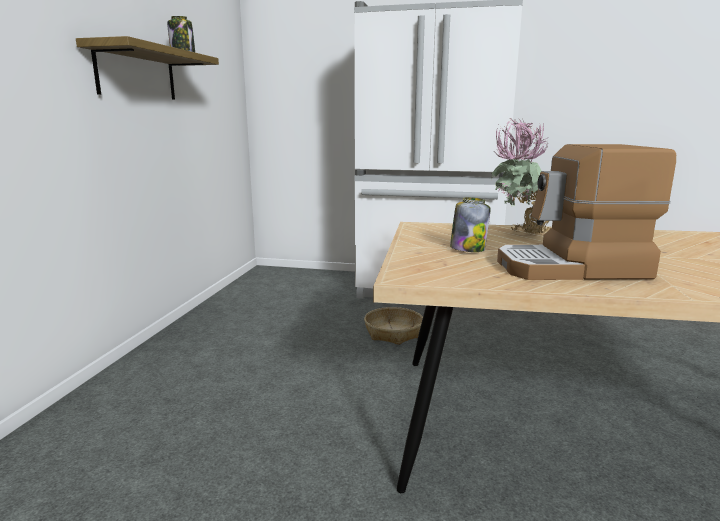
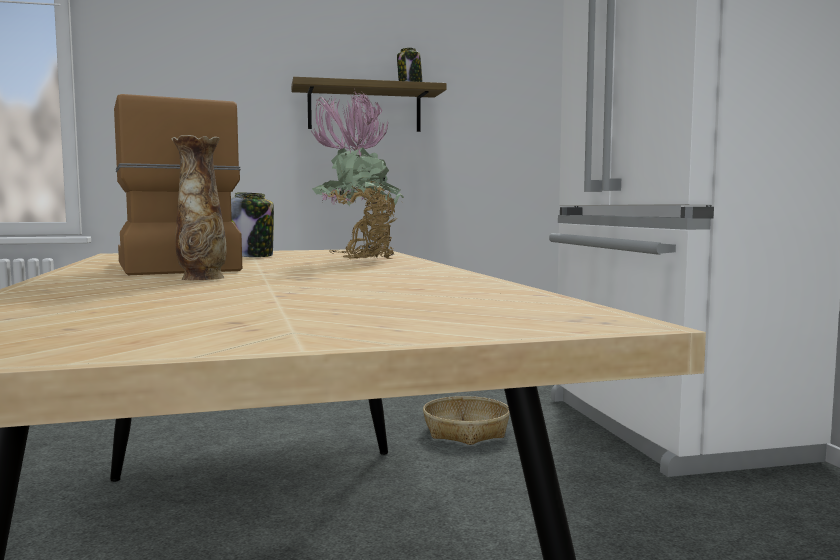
camera: 65 degrees right, 10 degrees down
(671, 266) = (202, 278): none -> vase

